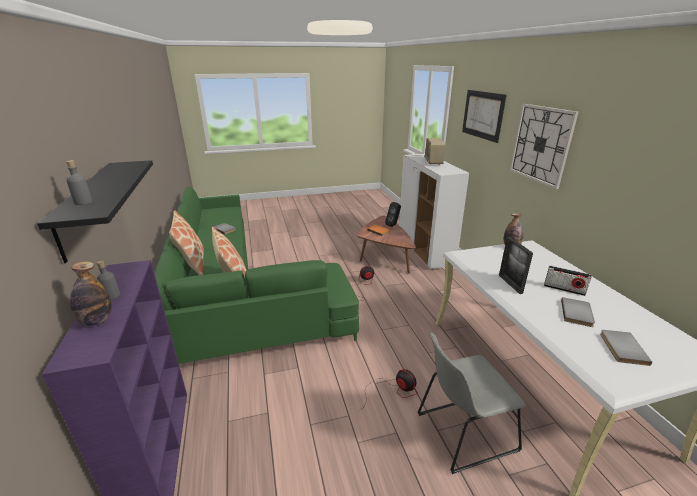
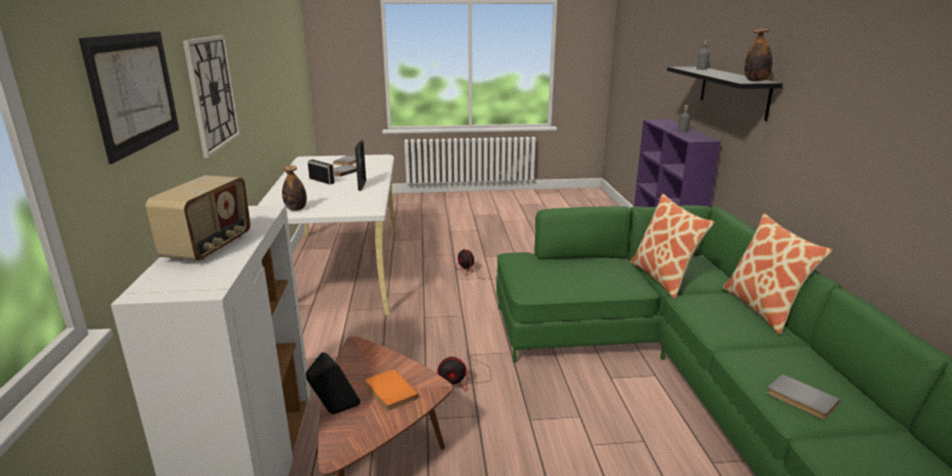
camera: 170 degrees left, 5 degrees down
(97, 321) = (672, 126): bottle -> bottle (755, 81)
(462, 433) = (436, 252): grey chair -> none

